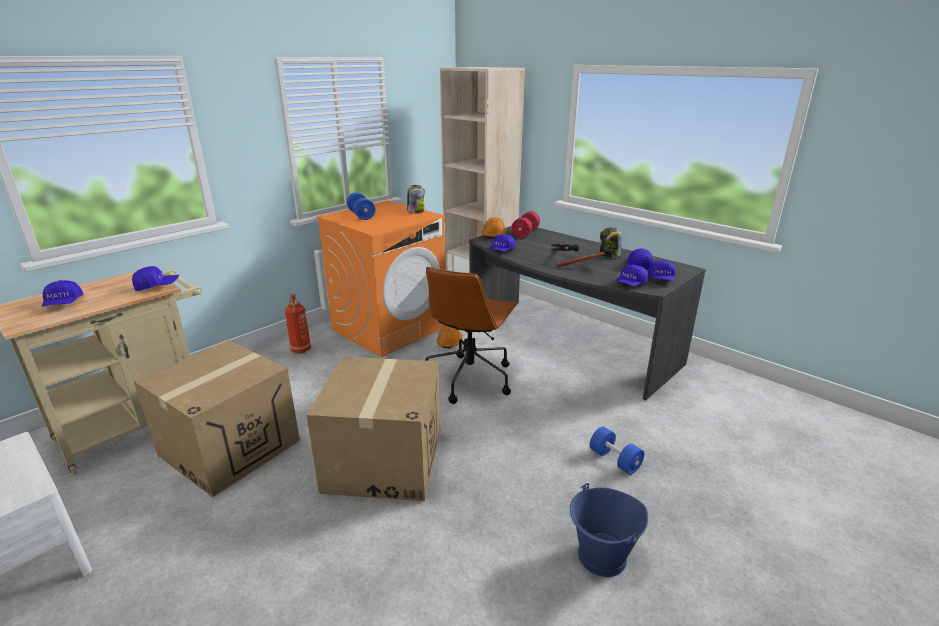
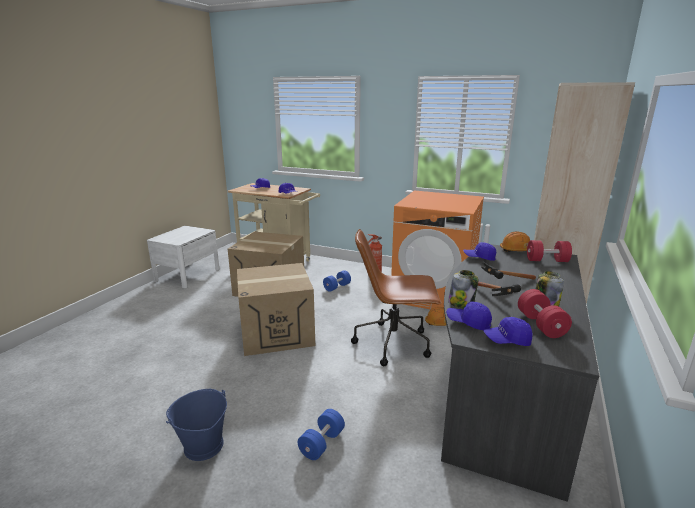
camera: 70 degrees right, 5 degrees down
(361, 215) = (432, 197): blue dumbbell -> blue dumbbell (337, 287)
(415, 211) = (468, 206): jar -> jar (461, 303)
(639, 264) = (541, 325): blue cap -> red dumbbell

